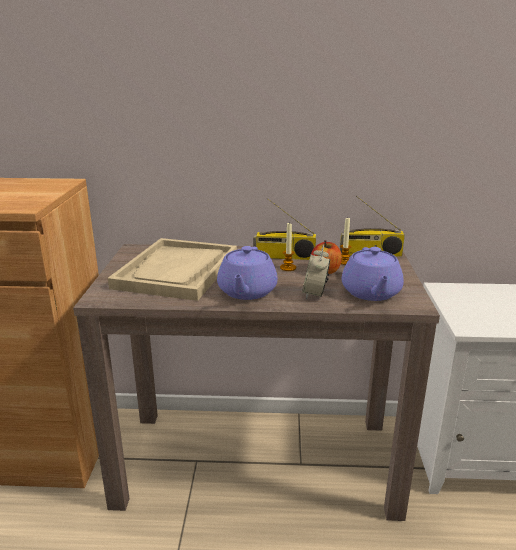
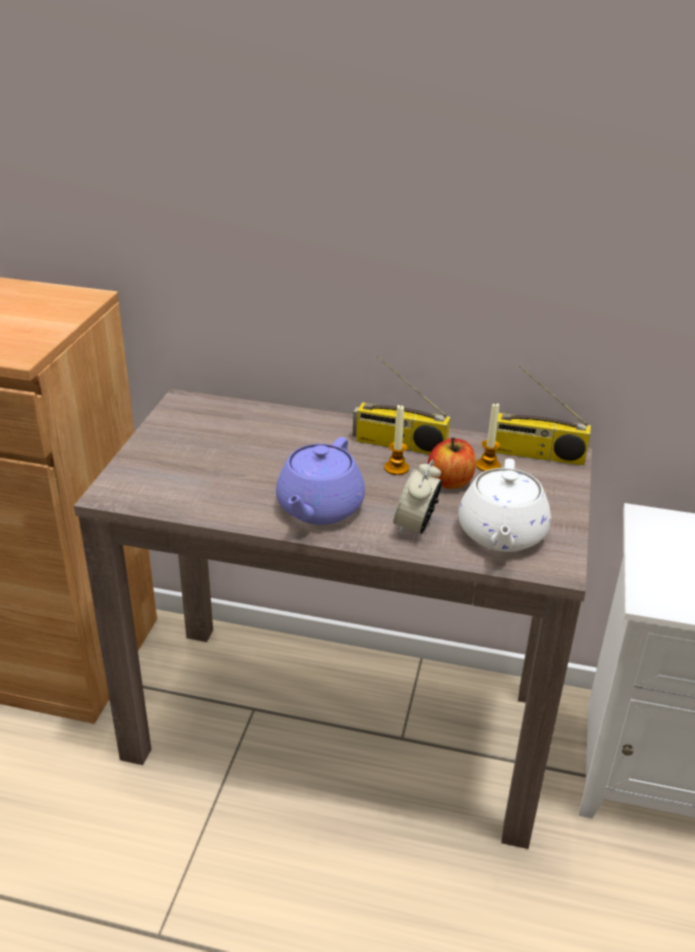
camera: 10 degrees right, 10 degrees up
(177, 271) = (232, 455): beige tray -> none
(371, 293) = (501, 534): purple teapot -> white teapot

